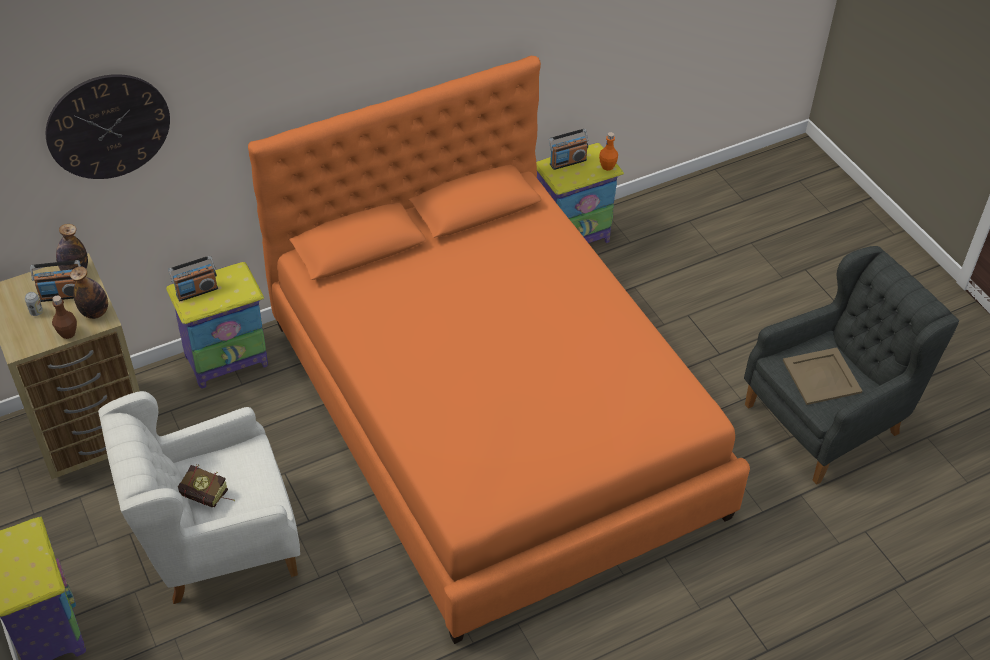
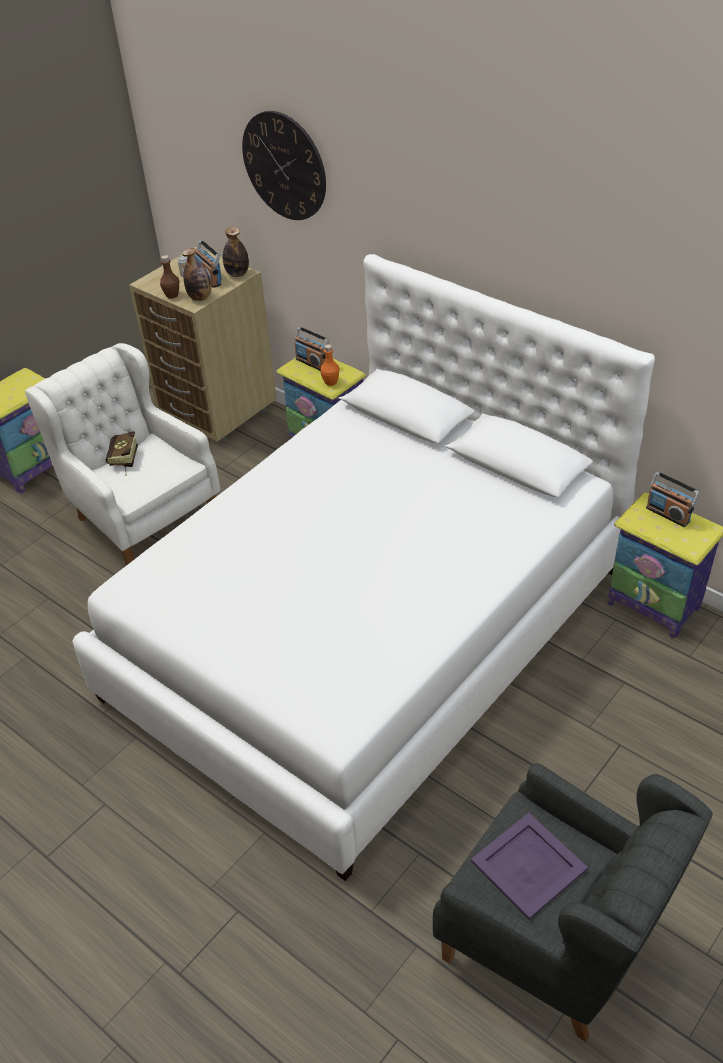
camera: 70 degrees right, 5 degrees down
(492, 416) = (369, 631): orange bed -> white bed
(607, 166) = (691, 546): orange bottle -> orange bottle (331, 382)
(822, 376) = (529, 865): beige tray -> purple tray

